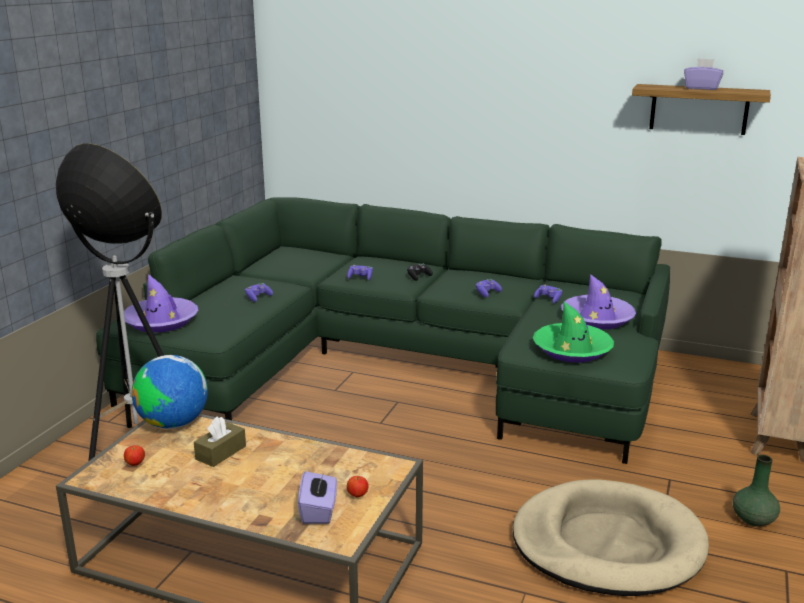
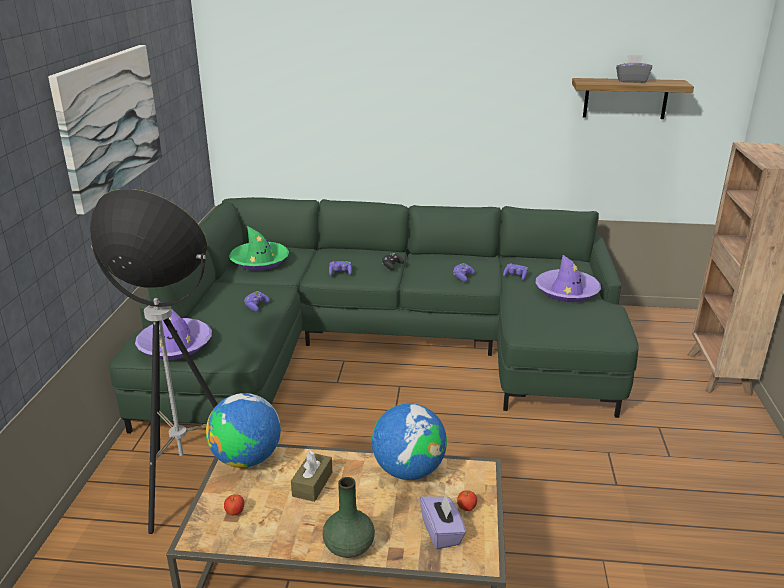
camera: 15 degrees left, 5 degrees up
(127, 99) = (110, 123): none -> picture
(321, 455) = (408, 470): none -> globe
(572, 350) = (566, 326): green hat -> green hat (259, 261)
(607, 544) = (642, 498): beige dog bed -> none
(701, 88) = (631, 81): purple tissue box -> grey tissue box
(754, 519) = (739, 453): green vase -> green vase (349, 546)

